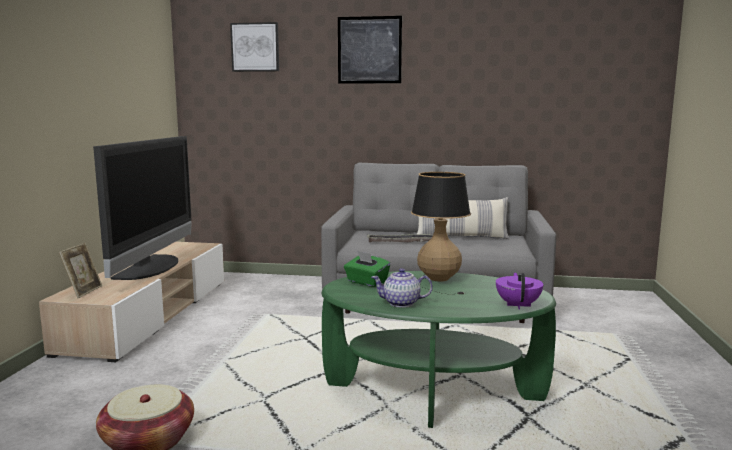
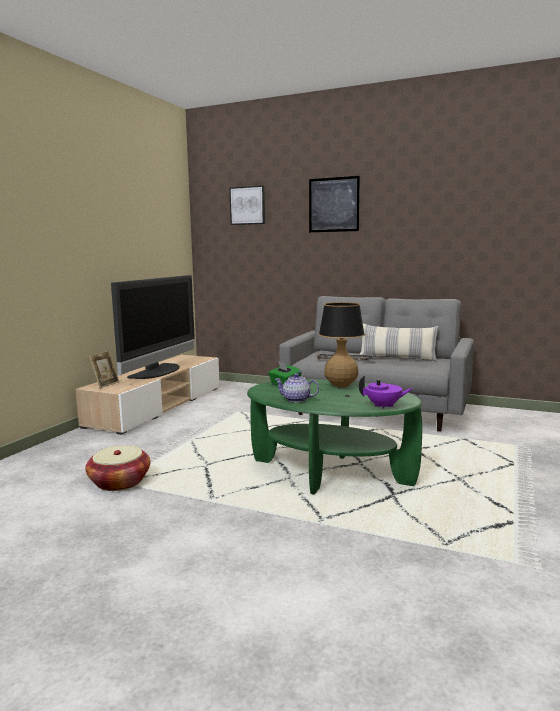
camera: 15 degrees right, 0 degrees up
(518, 305) = (384, 406): purple teapot -> purple teapot turned 75 degrees clockwise

